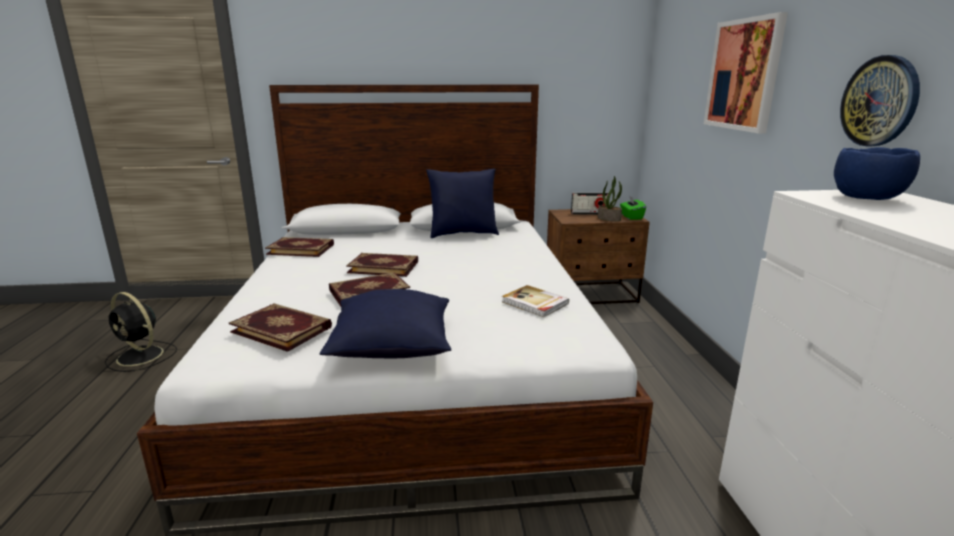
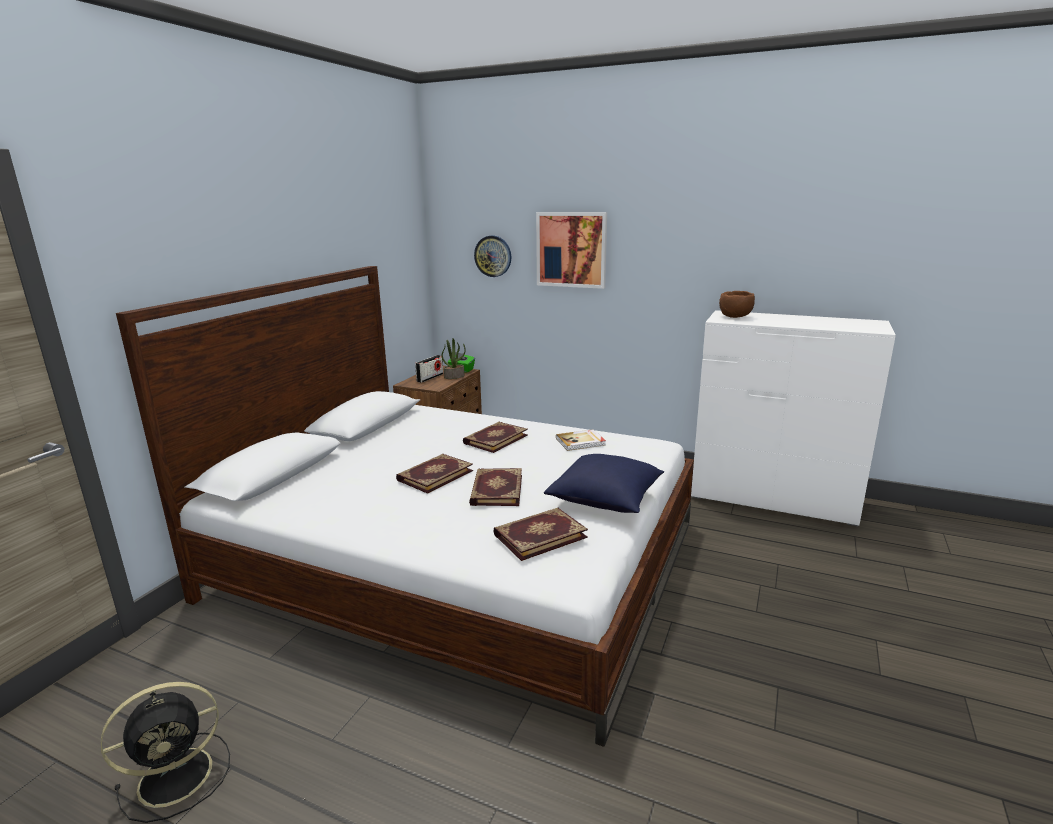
camera: 60 degrees left, 0 degrees up
(301, 249) = (306, 507): book -> book (495, 439)
(463, 234) = (389, 429): blue pillow -> none
(869, 199) = (736, 317): blue bowl -> brown bowl
(879, 101) = (693, 266): wall clock -> wall clock (493, 256)

